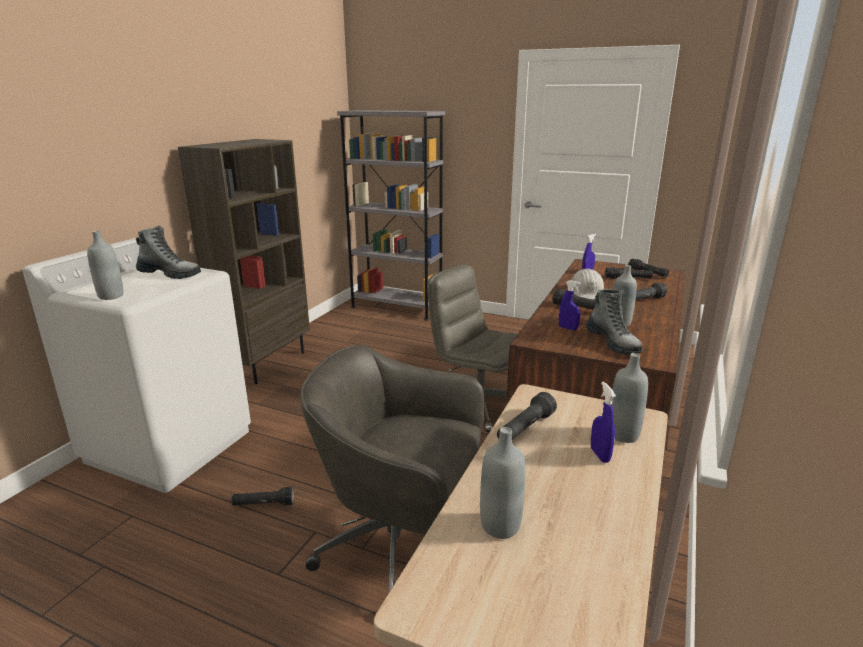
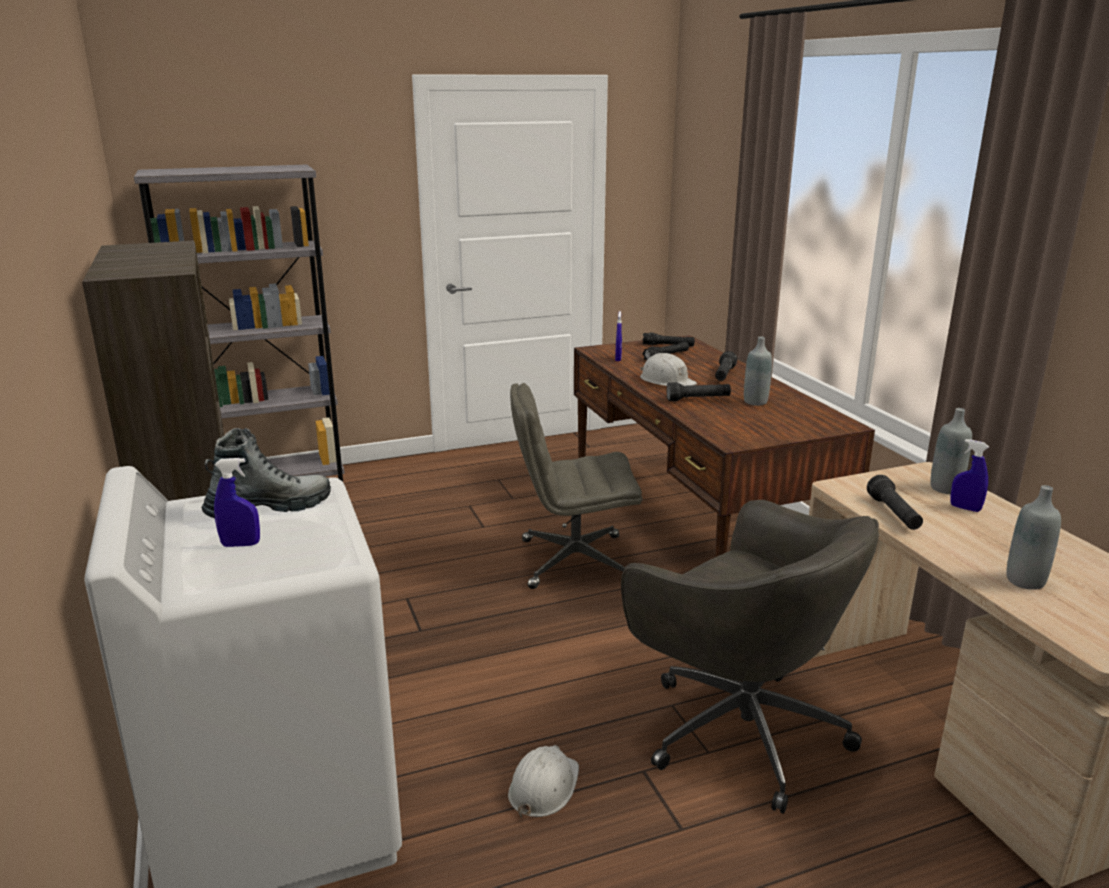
camera: 45 degrees left, 0 degrees up
(111, 296) = (289, 566): grey bottle -> none
(263, 504) = (543, 787): black flashlight -> white hard hat
(401, 549) = (739, 729): grey office chair -> grey office chair turned 105 degrees counterclockwise
(568, 328) = (732, 421): blue spray bottle -> blue spray bottle (241, 544)
(613, 342) = (788, 421): boot -> none

